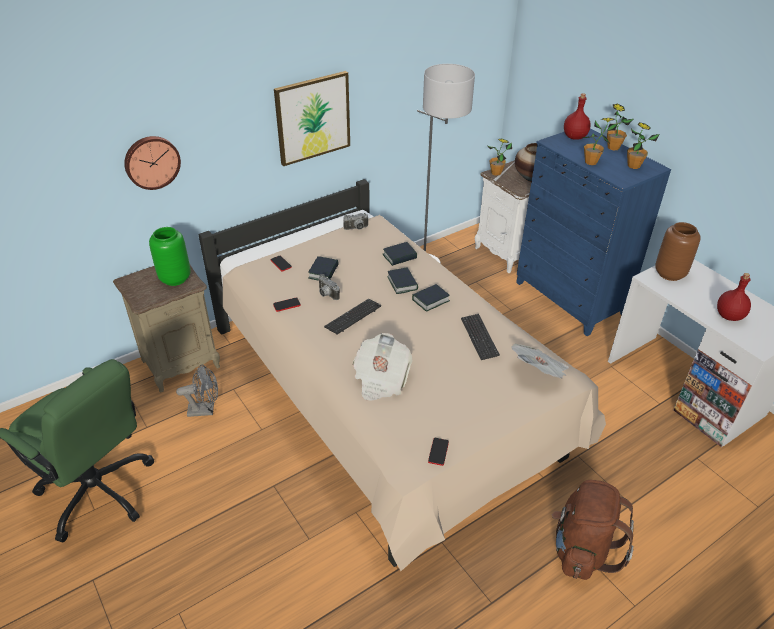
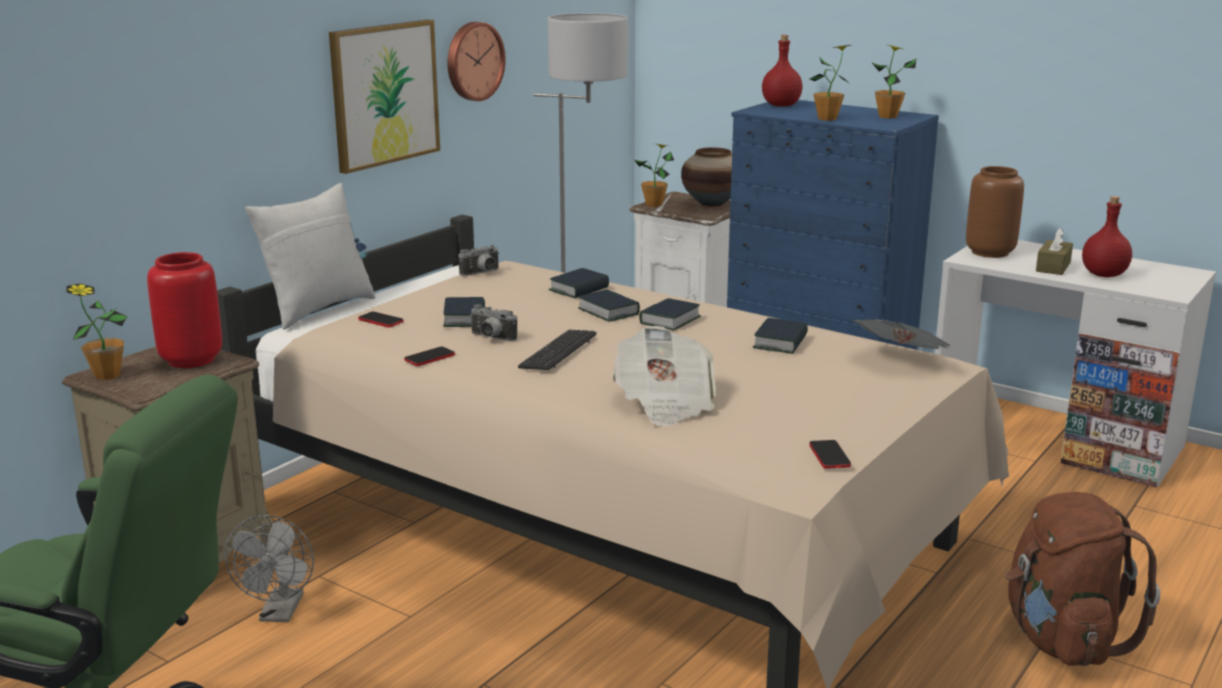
camera: 20 degrees left, 20 degrees down
(151, 162) = (140, 138): wall clock -> wall clock (473, 61)
(174, 279) = (190, 360): green vase -> red vase
(205, 410) = (280, 613): grey fan -> grey fan turned 120 degrees clockwise
(259, 243) = (318, 310): none -> grey pillow
(479, 337) = (780, 342): keyboard -> book
(613, 147) = (843, 108): potted plant -> potted plant (107, 375)
(700, 299) = (1053, 267): none -> brown tissue box

